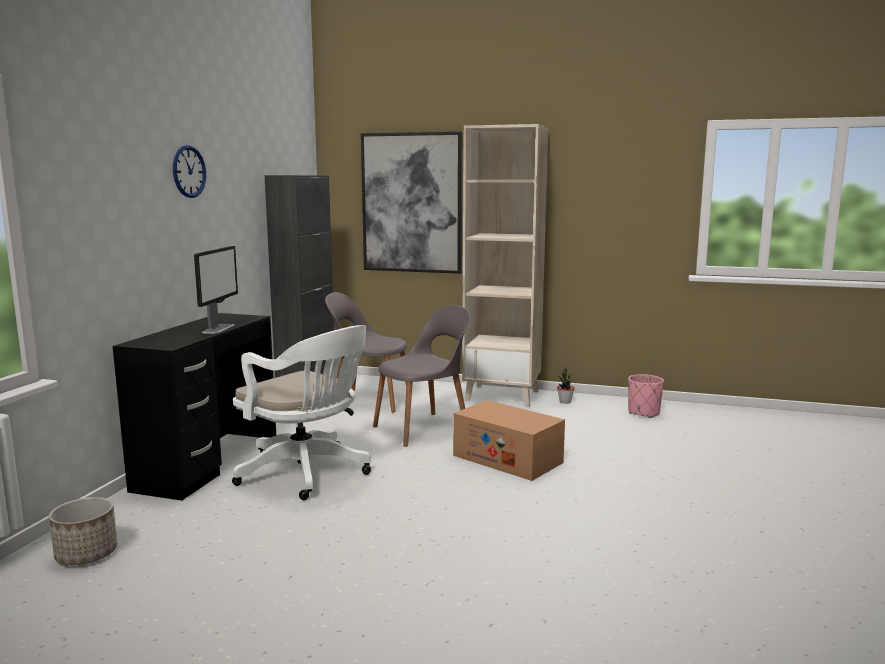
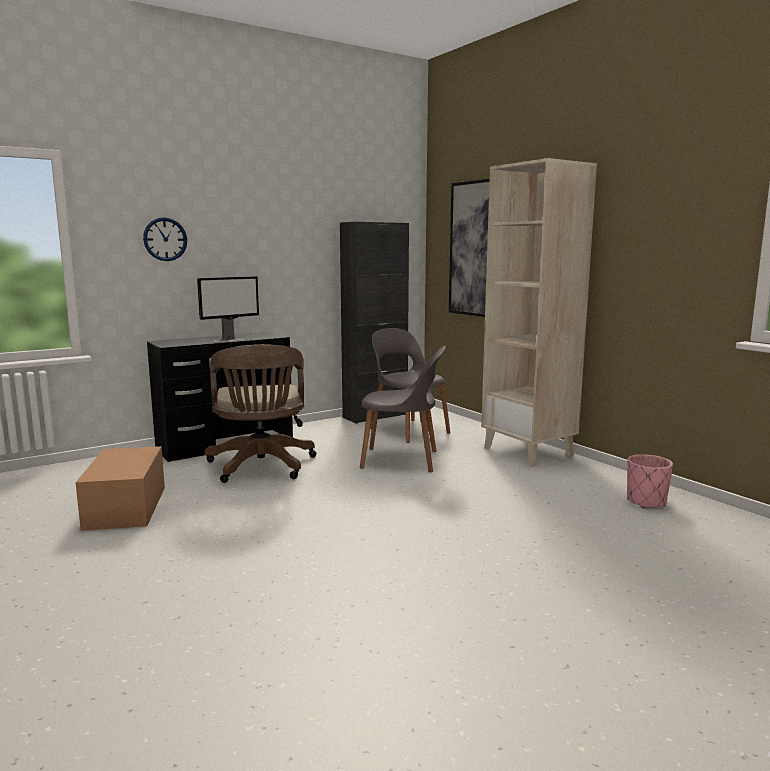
camera: 40 degrees right, 0 degrees up
(87, 554) = (74, 475): planter -> none
(189, 171) = (246, 218): wall clock -> wall clock (165, 239)
(307, 473) = (261, 467): white office chair -> brown office chair
(507, 459) = (416, 500): cardboard box -> cardboard box (126, 507)
(565, 401) = (580, 471): potted plant -> none

